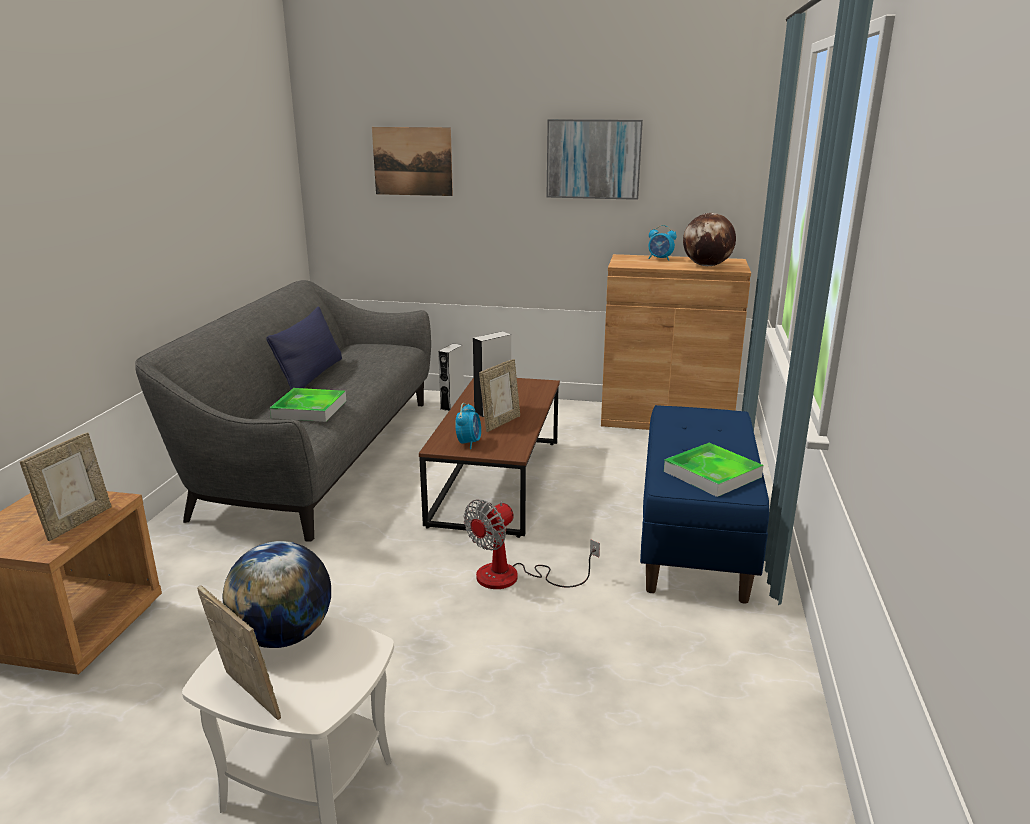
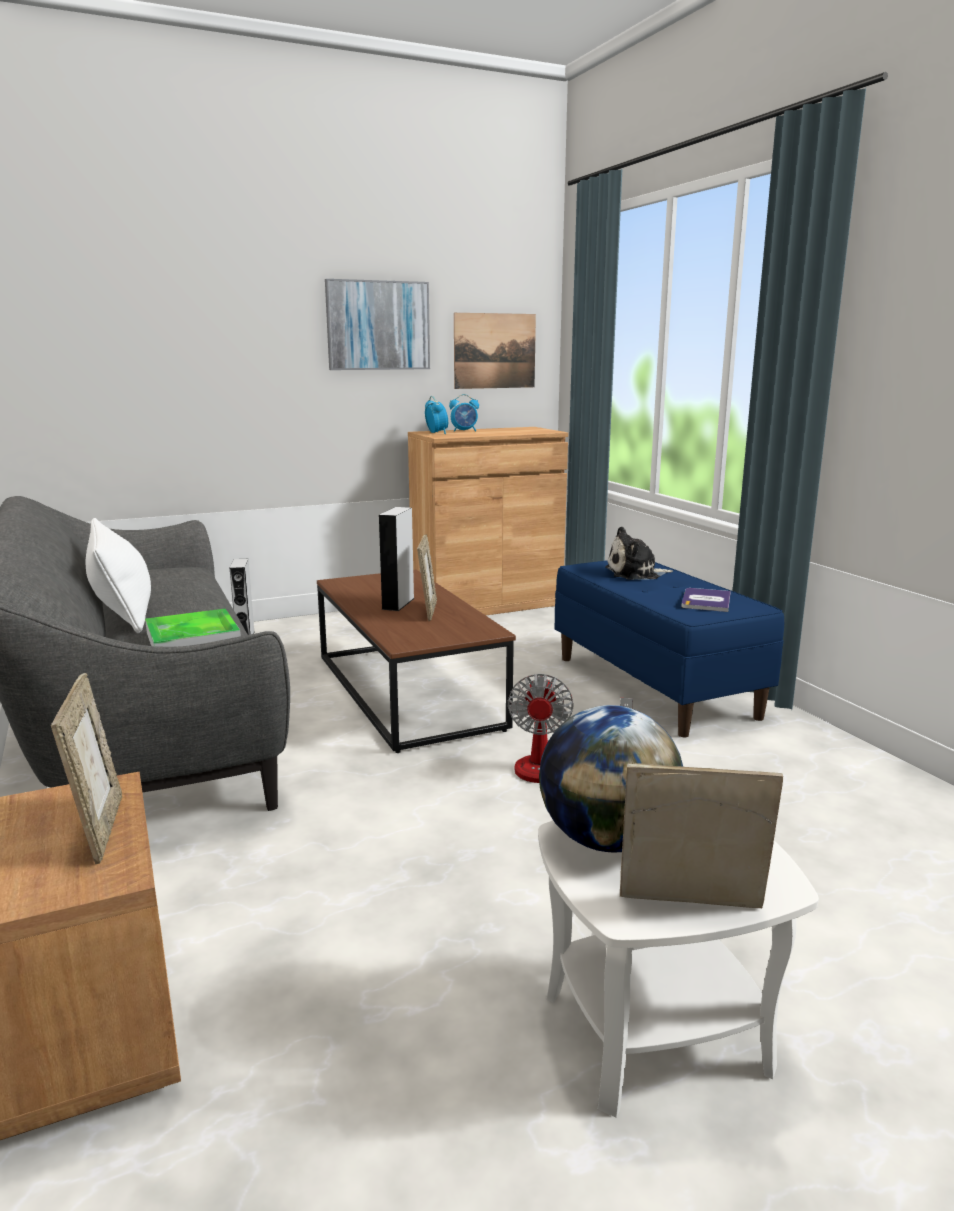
camera: 35 degrees left, 5 degrees down
(311, 376) = (123, 611): blue pillow -> white pillow
(412, 161) = (152, 329): picture -> picture (495, 351)
(469, 443) = (429, 634): alarm clock -> alarm clock (436, 433)
(706, 429) = (635, 574): none -> plush toy
(707, 266) = (519, 431): globe -> none
(712, 474) = (706, 601): tray -> book

